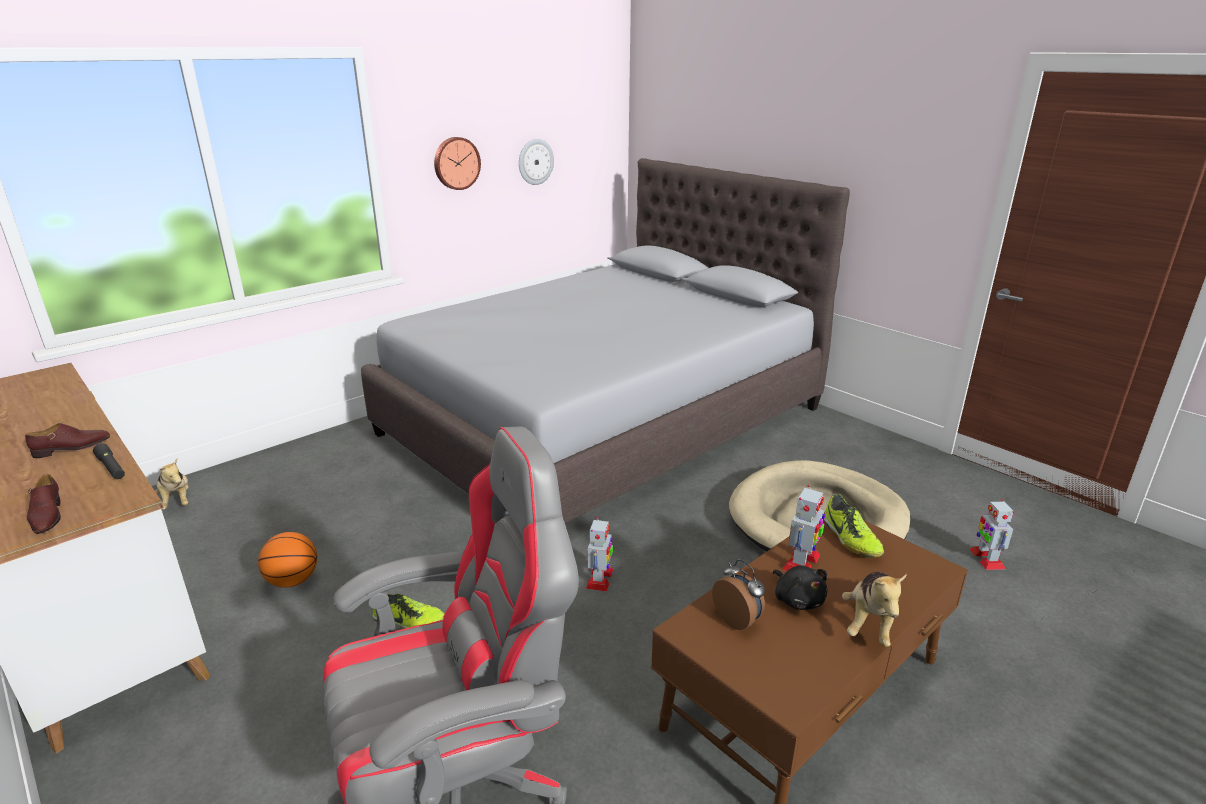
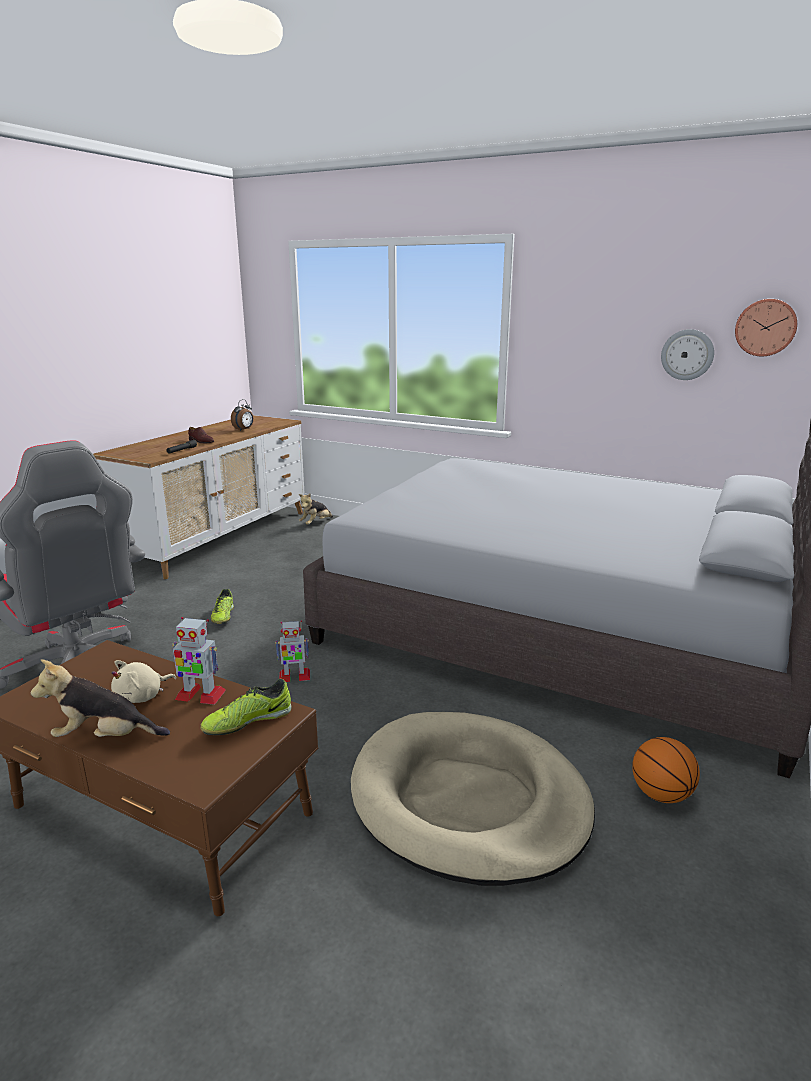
camera: 70 degrees right, 5 degrees down
(47, 516) = (134, 453): brown shoe -> none
(293, 581) = (252, 573): basketball -> basketball (661, 794)
(456, 163) = (586, 342): wall clock -> wall clock (765, 327)
(738, 619) = (115, 671): alarm clock -> alarm clock (244, 430)
(797, 599) = (142, 696): black plush toy -> beige plush toy
(986, 558) = (475, 998): toy robot -> none

